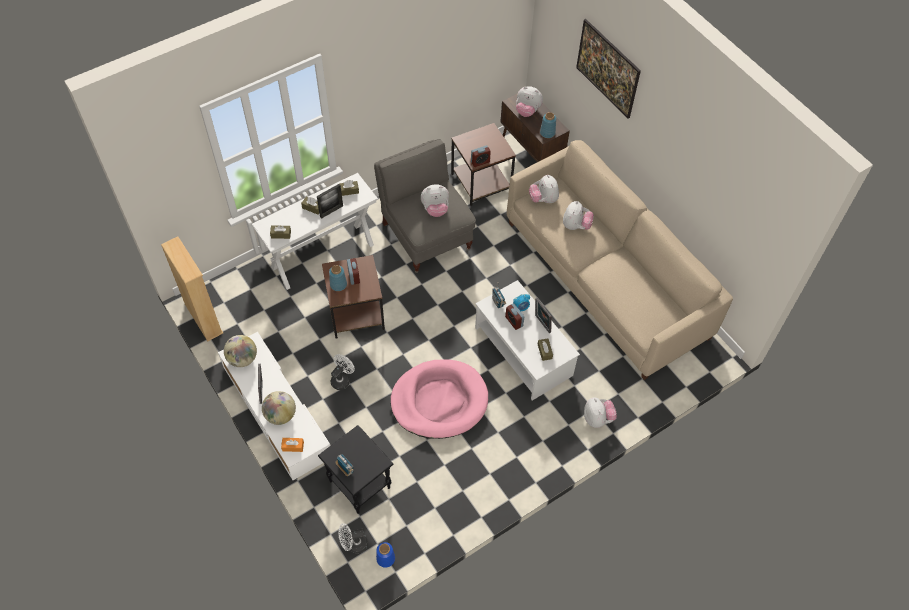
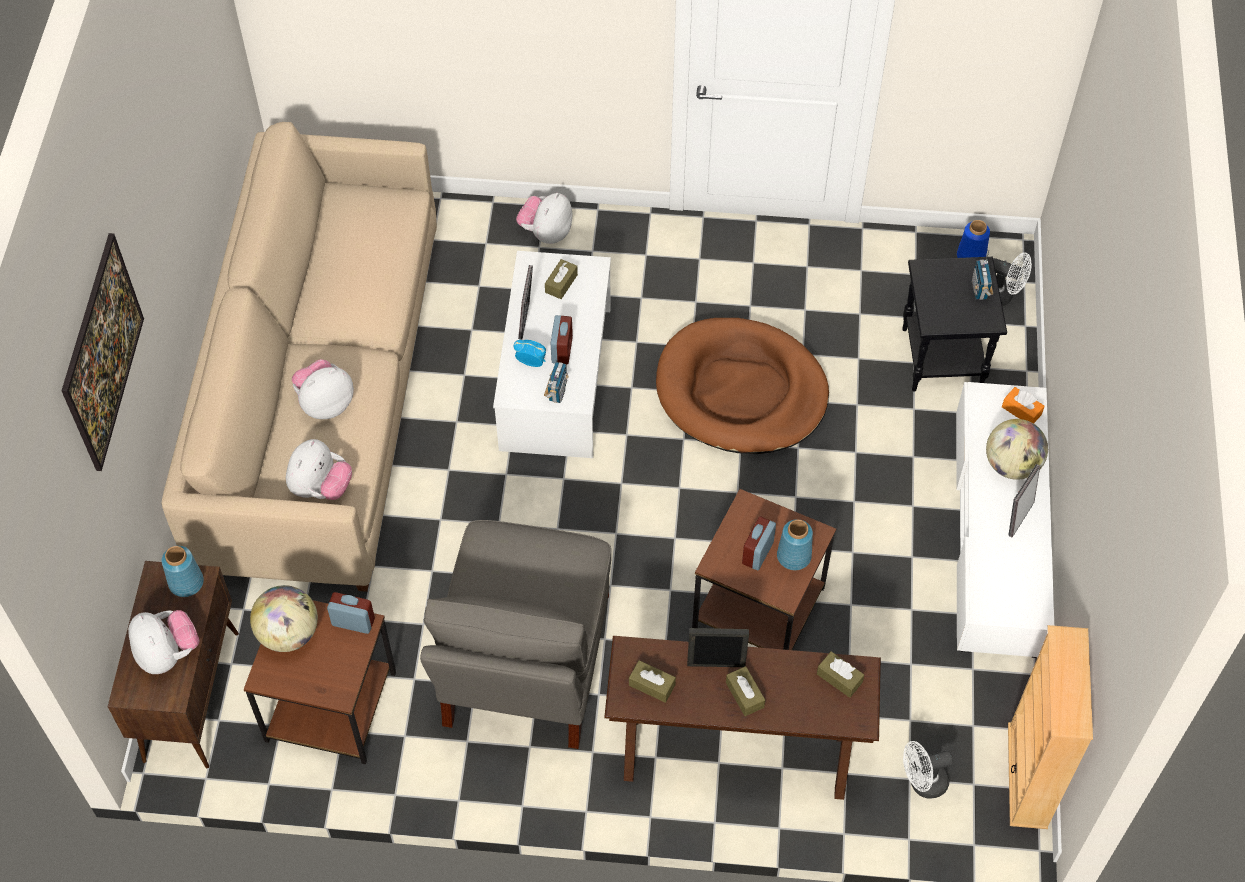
camera: 140 degrees left, 0 degrees up
(242, 359) = (1019, 591): globe -> globe (289, 633)
(323, 256) = (735, 756): white console table -> brown console table
(342, 379) = (861, 515): white fan -> white fan (922, 783)
(435, 209) = (524, 569): plush toy -> none
(439, 401) = (741, 391): pink dog bed -> brown dog bed

